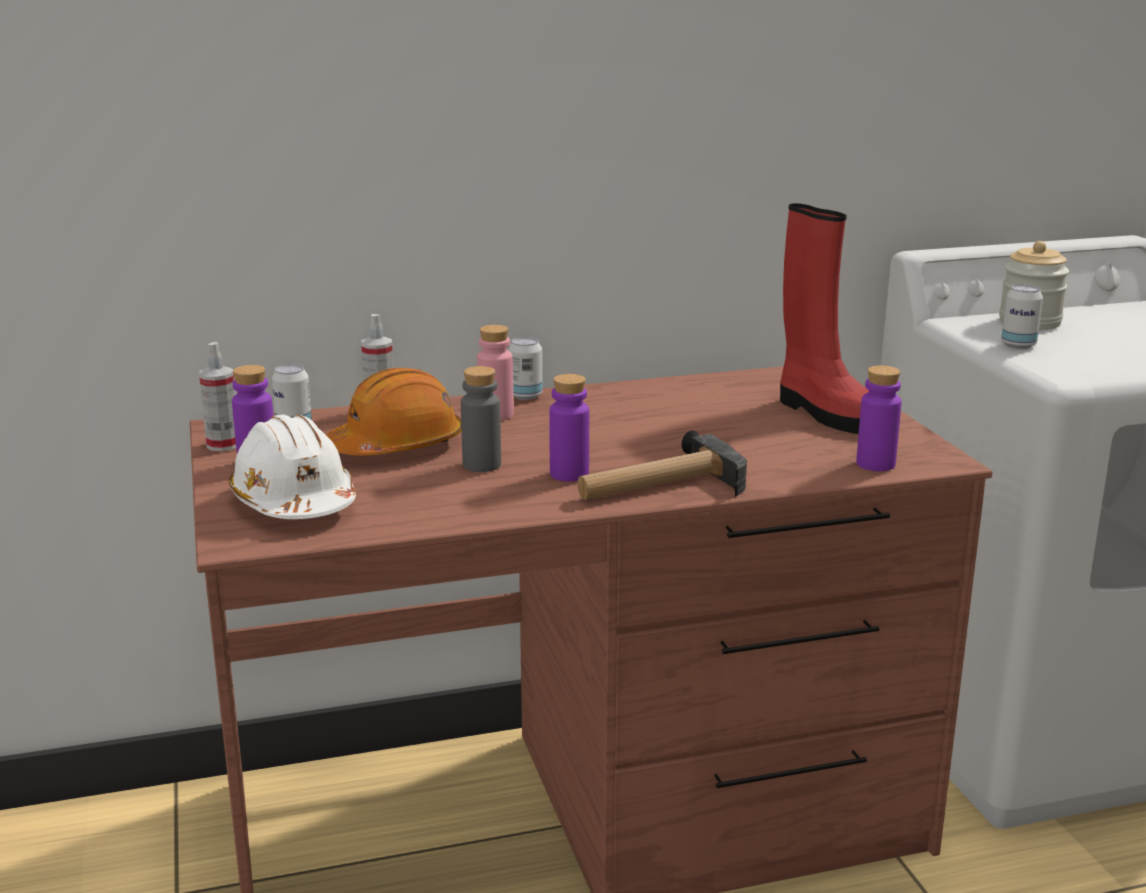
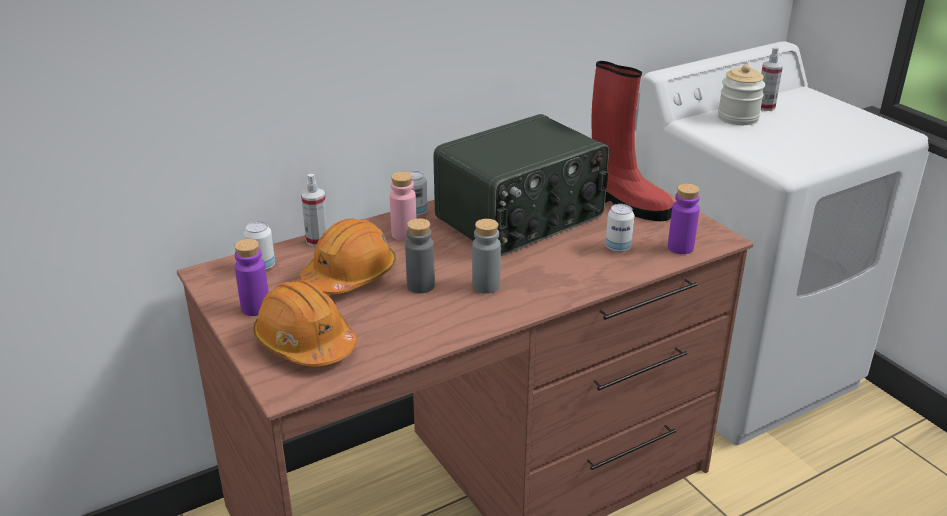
camera: 15 degrees left, 10 degrees up
(223, 445) = (218, 292): spray bottle -> spray bottle (765, 107)
(294, 502) = (305, 343): white hard hat -> orange hard hat
(569, 474) = (486, 286): purple bottle -> grey bottle
(659, 486) = (552, 288): hammer -> none
(665, 414) = (521, 218): none -> radio
(1018, 345) = (742, 141): can -> can (618, 248)

